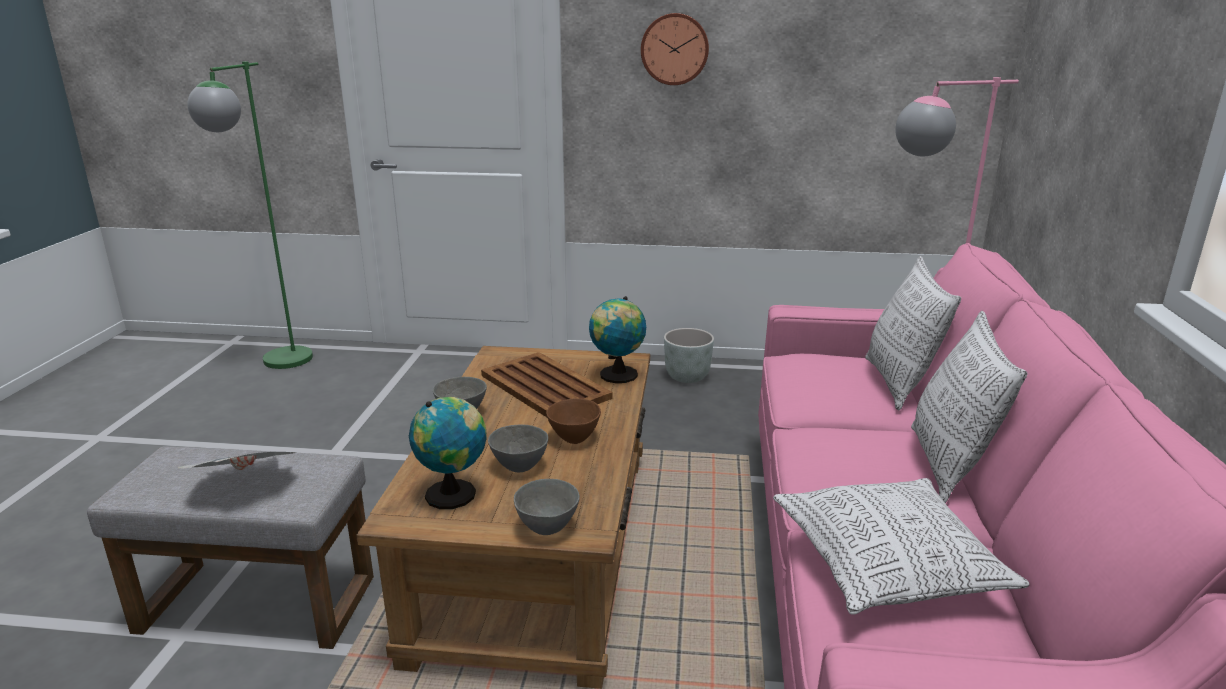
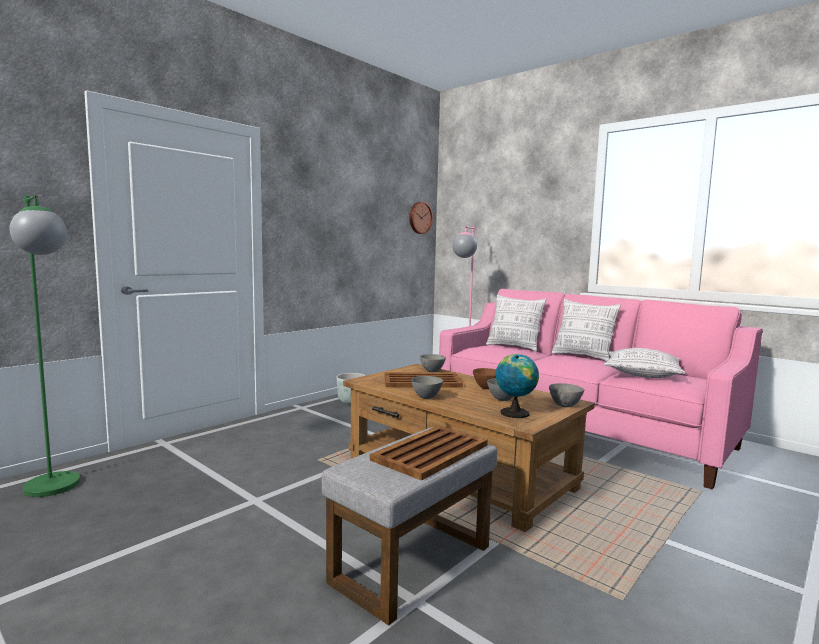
camera: 55 degrees left, 15 degrees down
(246, 484) = (430, 452): newspaper -> brown tray
(617, 376) = (432, 371): globe -> grey bowl
(674, 49) = (319, 213): wall clock -> wall clock (419, 218)

